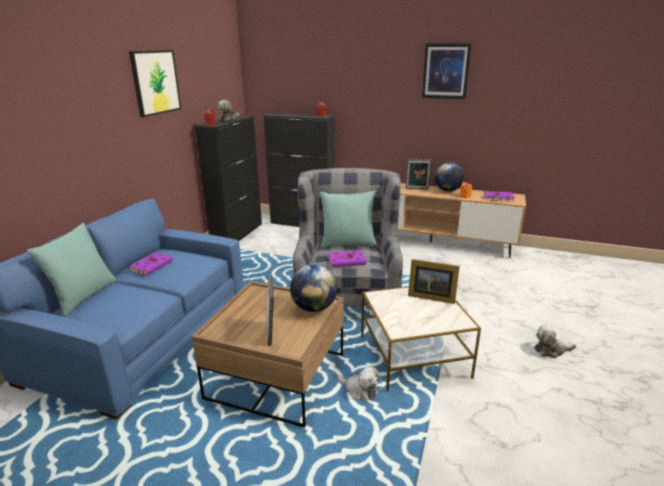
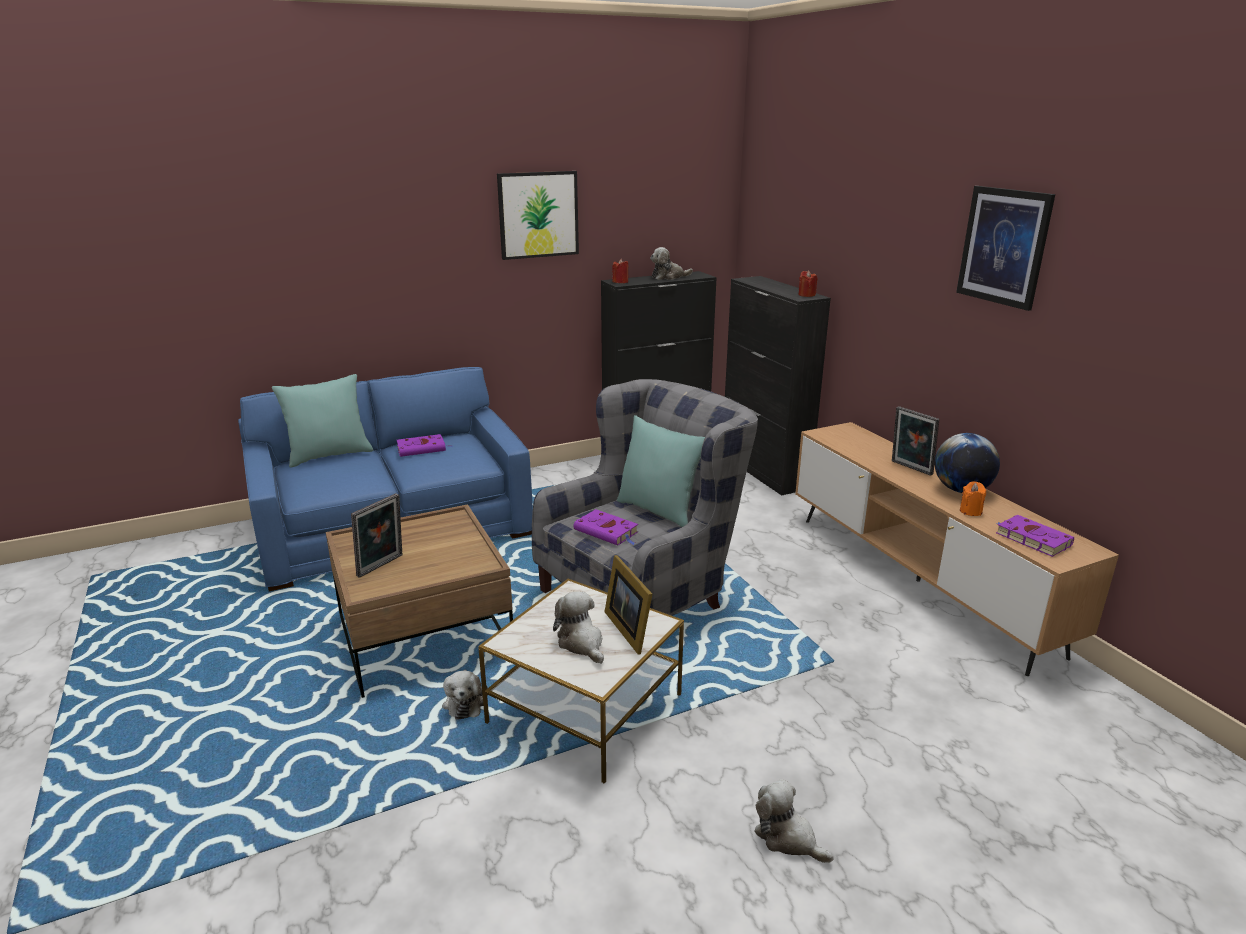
camera: 45 degrees right, 0 degrees up
(314, 308) = (464, 564): globe -> none
(426, 312) = (581, 643): none -> plush toy

